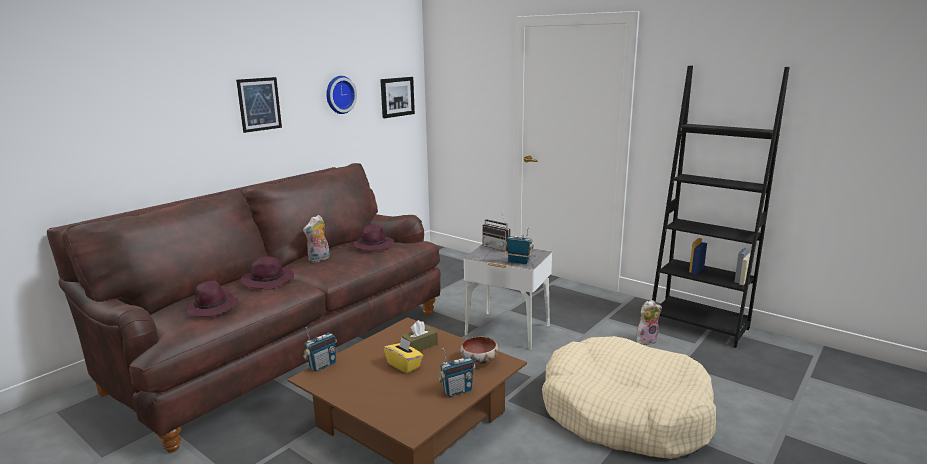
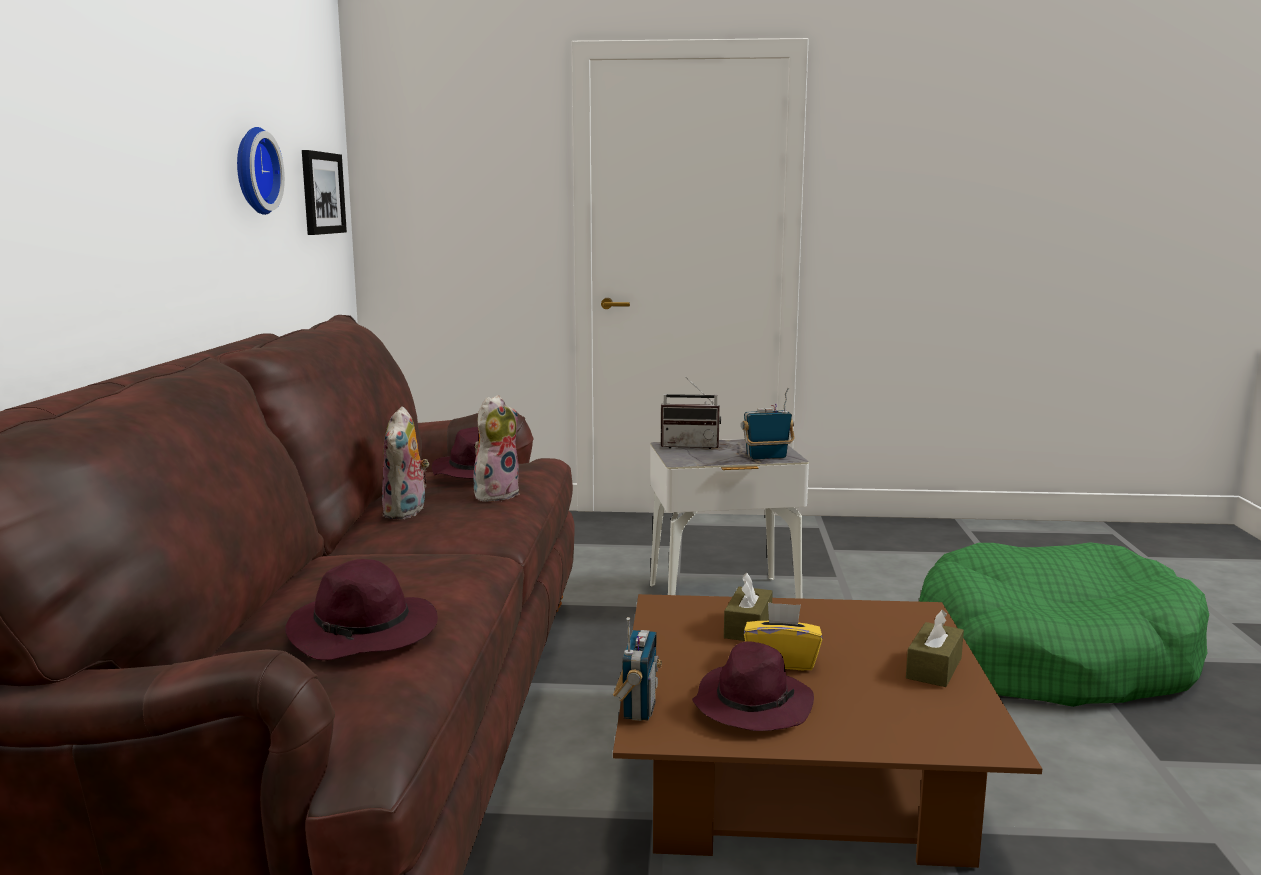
camera: 35 degrees left, 5 degrees down
(259, 104) = (142, 167): picture -> none
(269, 281) = (385, 562): purple hat -> purple hat (751, 705)
(457, 391) = (934, 668): radio -> brown tissue box
(479, 361) = (880, 620): bowl -> none
(624, 413) = (1051, 657): beige dog bed -> green dog bed
(646, 340) = (924, 563): plush toy -> plush toy (496, 494)
(698, 325) = (950, 531): black bookcase -> none

